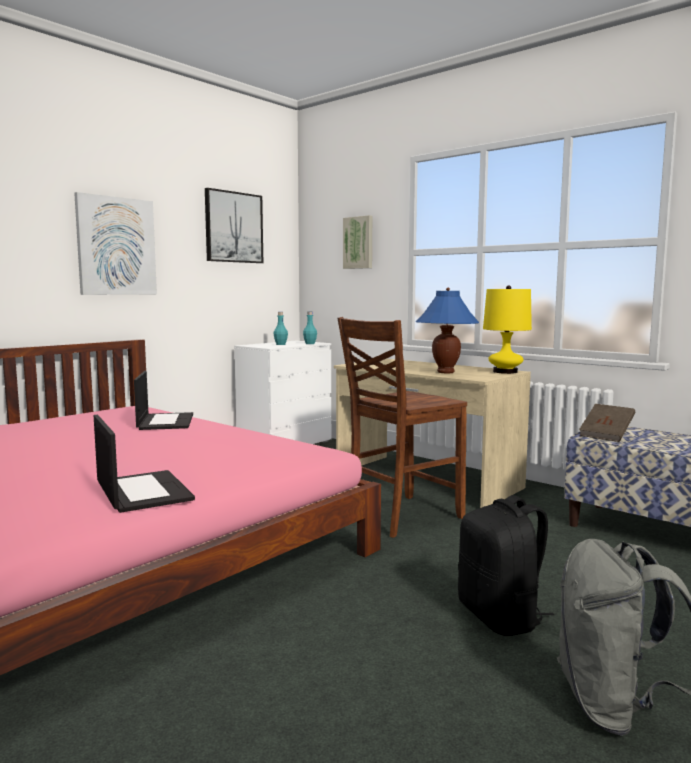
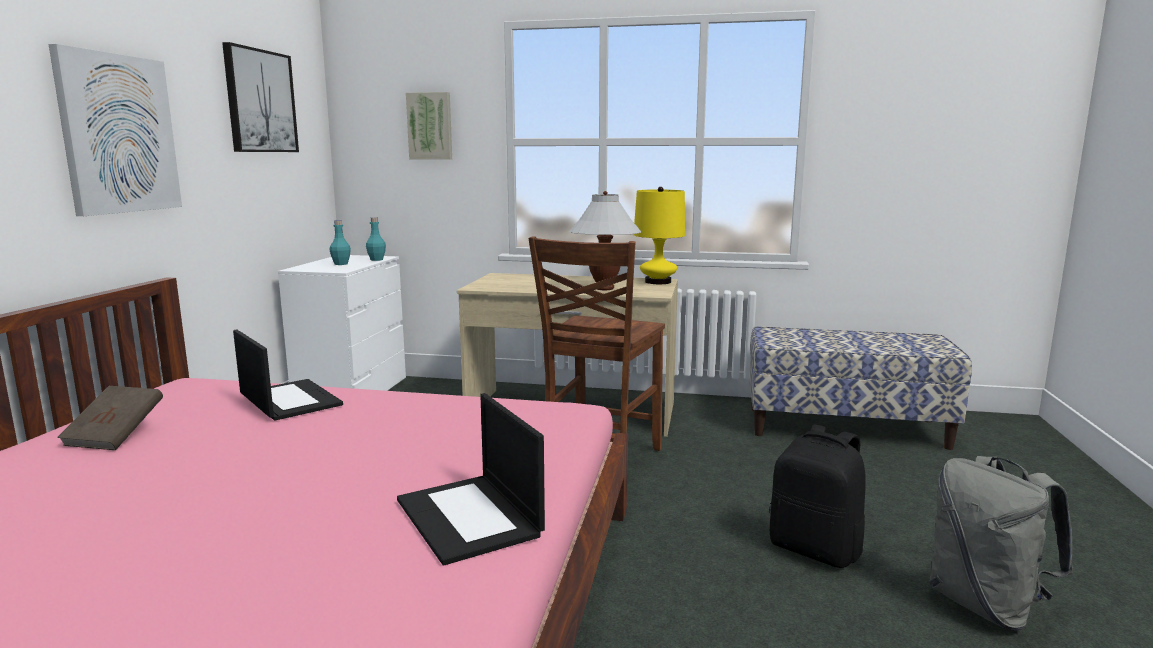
camera: 30 degrees left, 5 degrees up
(142, 491) = (470, 518): laptop -> laptop turned 150 degrees counterclockwise
(446, 372) = (604, 288): blue table lamp -> white table lamp
(606, 435) = (782, 340): brown book -> brown book (116, 436)

